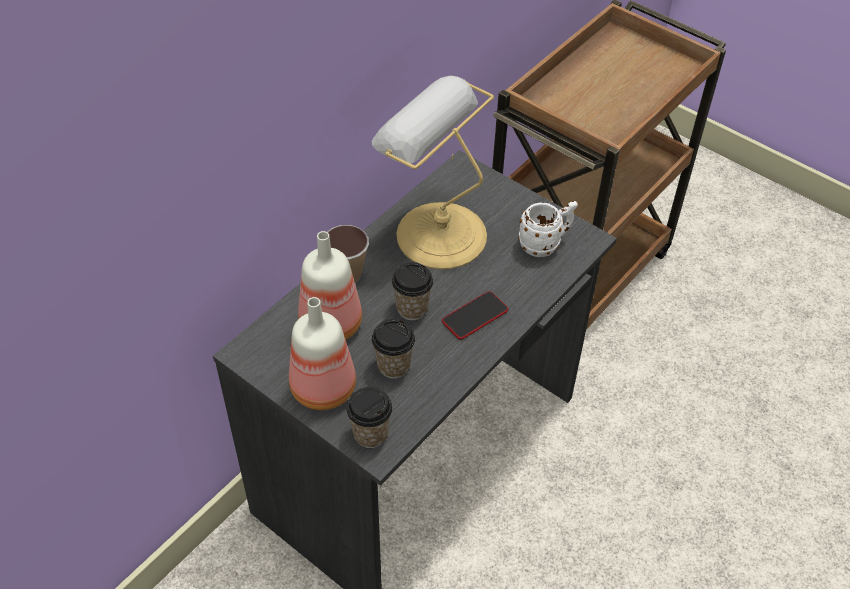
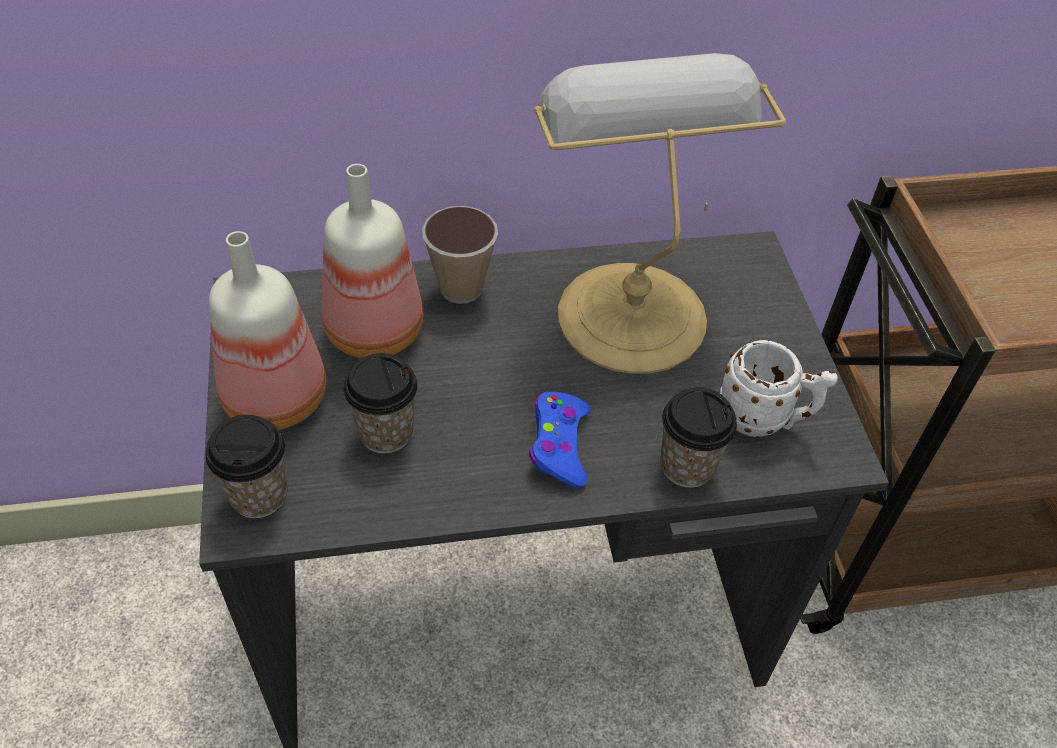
camera: 40 degrees right, 0 degrees up
(412, 308) = (490, 379): cup -> cup (687, 466)
(475, 316) = (559, 445): phone -> blue game controller

